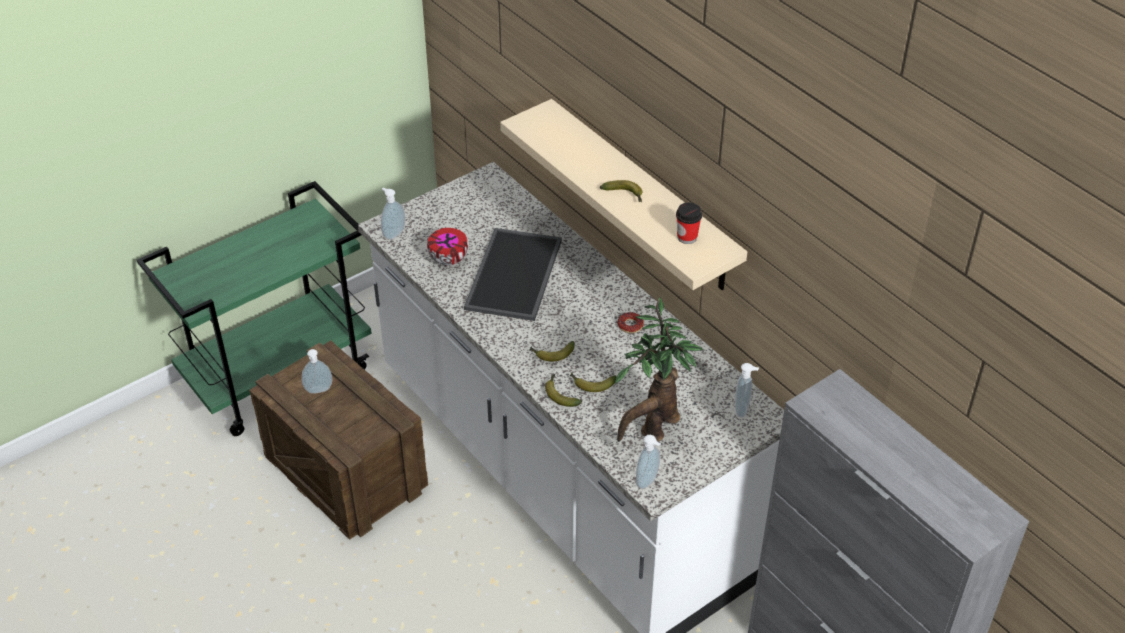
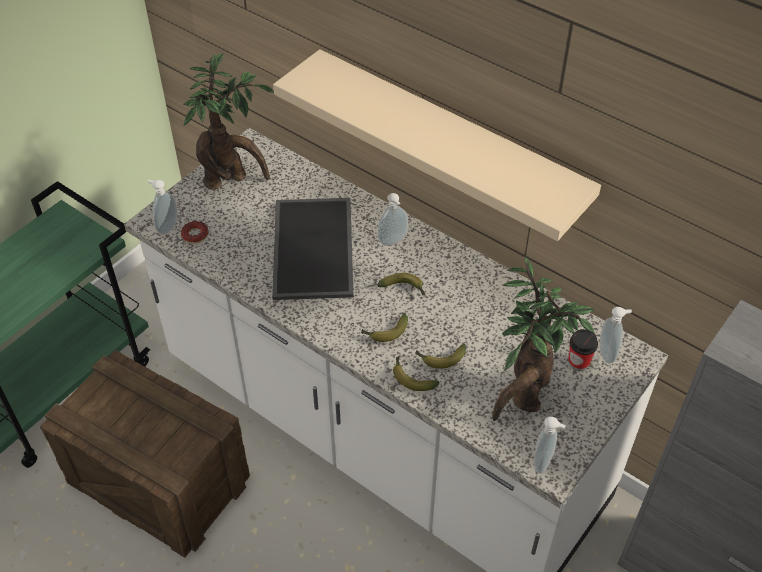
camera: 15 degrees left, 5 degrees up
(319, 391) = (118, 411): soap dispenser -> soap dispenser (393, 241)
(449, 259) = (238, 244): bowl -> none
(462, 204) = (231, 179): none -> potted plant
(625, 195) = (443, 144): banana -> banana (404, 288)
(630, 325) = (456, 282): donut -> donut (195, 235)
(687, 237) = (530, 181): cup -> cup (578, 362)

